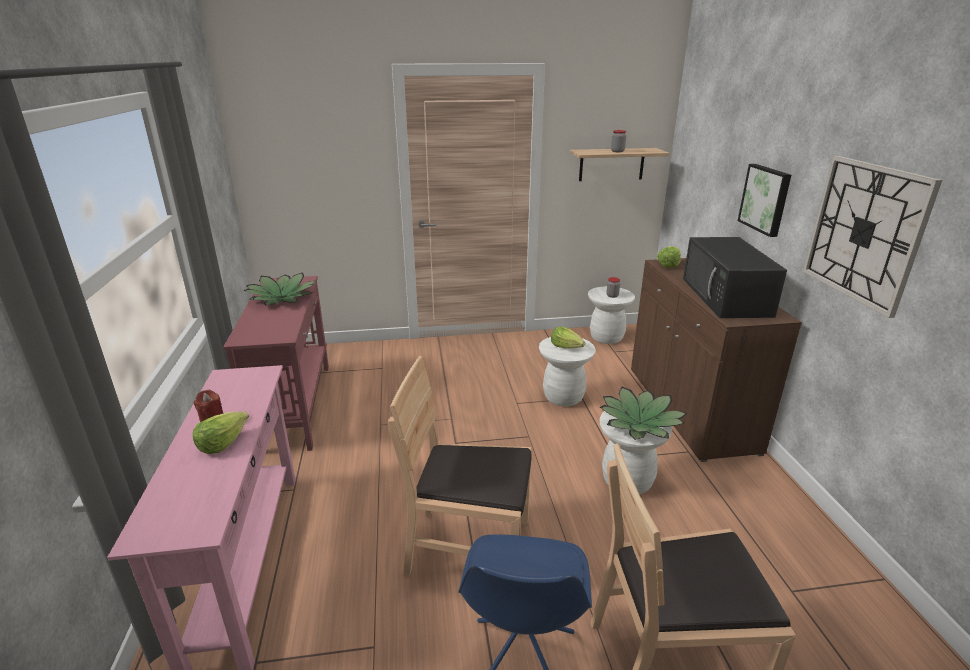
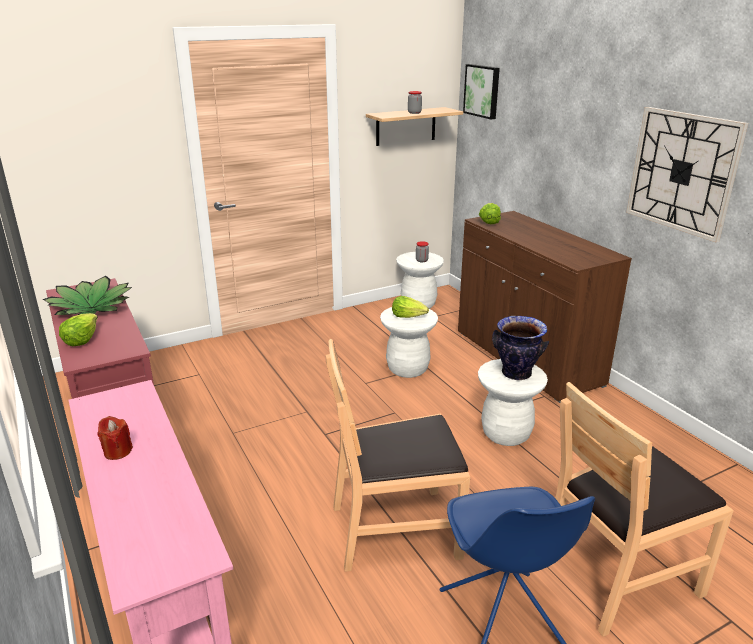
camera: 20 degrees left, 0 degrees up
(222, 443) = (149, 470): lettuce -> lettuce (81, 339)
(640, 423) = (516, 374): potted plant -> vase
(726, 297) = (559, 244): black microwave -> none
(766, 199) = (577, 150): picture -> picture (482, 91)

